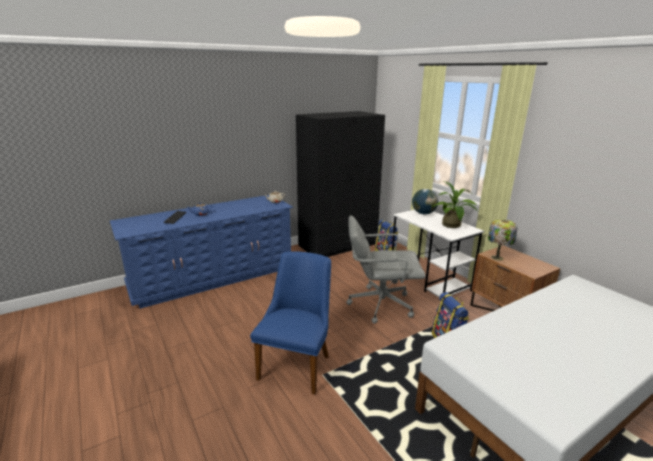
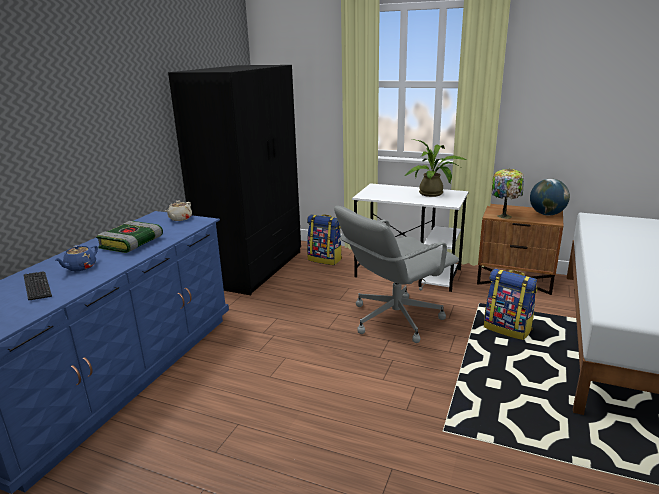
camera: 35 degrees left, 0 degrees up
(235, 209) = (131, 243): none -> book
(298, 363) = (397, 433): blue chair -> none
(423, 213) = (382, 189): globe -> globe (546, 214)

